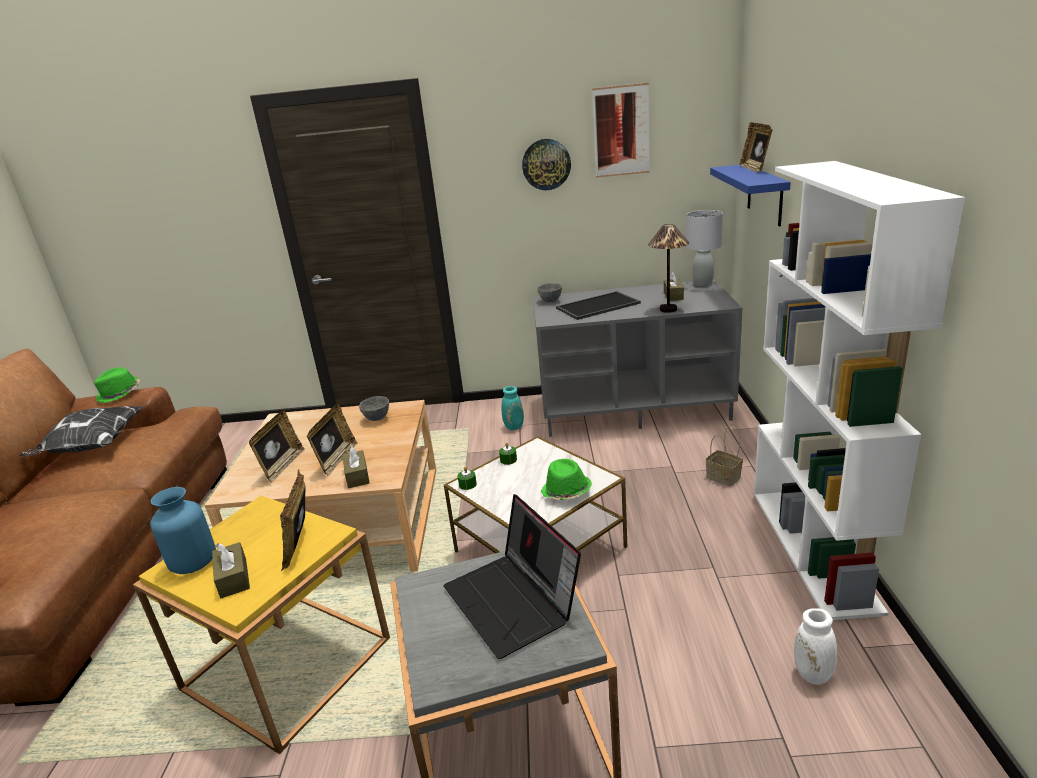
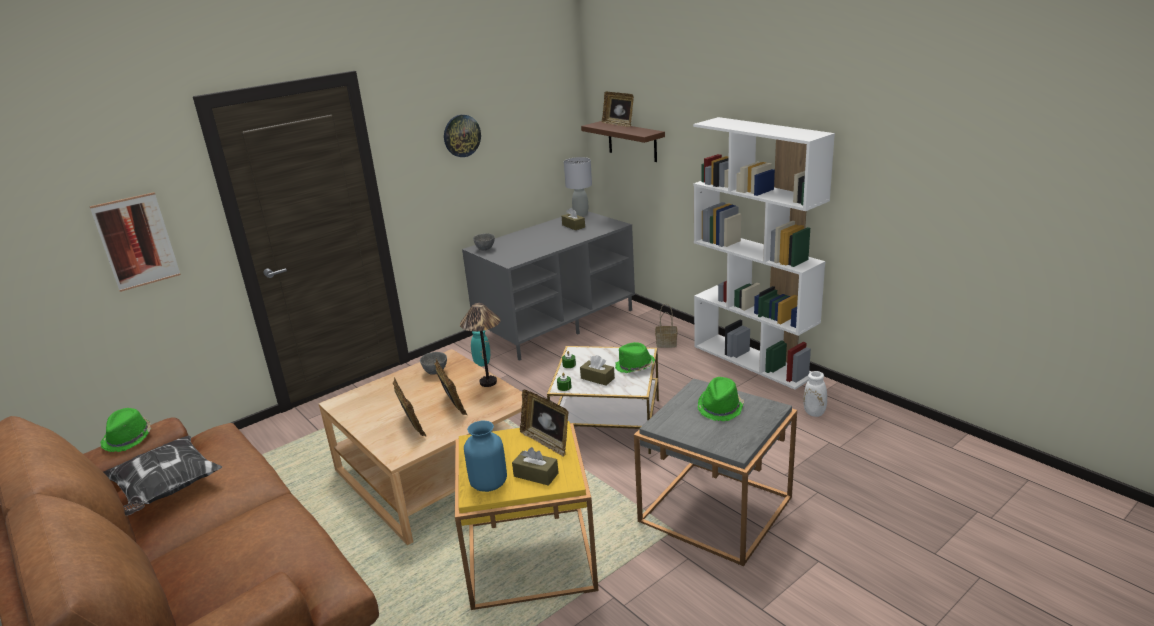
camera: 40 degrees left, 0 degrees up
(357, 476) = (489, 407): brown tissue box -> brown tissue box (597, 378)
(514, 602) = (720, 408): laptop -> green hat
(598, 306) = (530, 244): tray -> none
(621, 131) = (512, 103): picture -> picture (136, 241)
(668, 309) = (585, 235): table lamp -> table lamp (488, 382)
(765, 194) = (632, 141): blue shelf -> brown shelf

